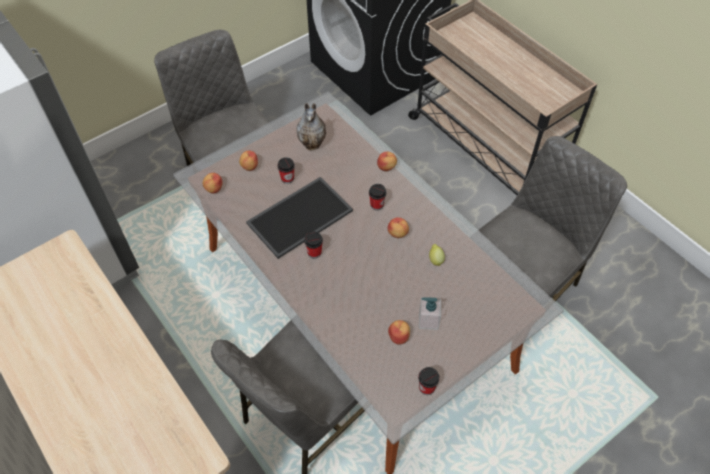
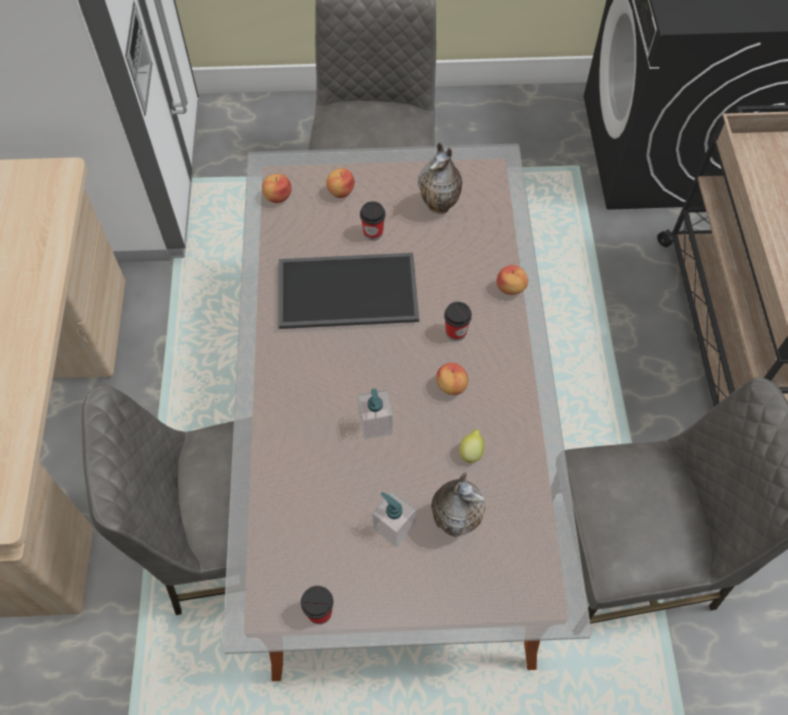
camera: 35 degrees right, 5 degrees up
(314, 252) = (328, 347): cup -> none
(375, 276) = (376, 424): none -> soap dispenser
(399, 336) = (340, 522): apple -> none
(456, 297) = (455, 520): none -> vase

